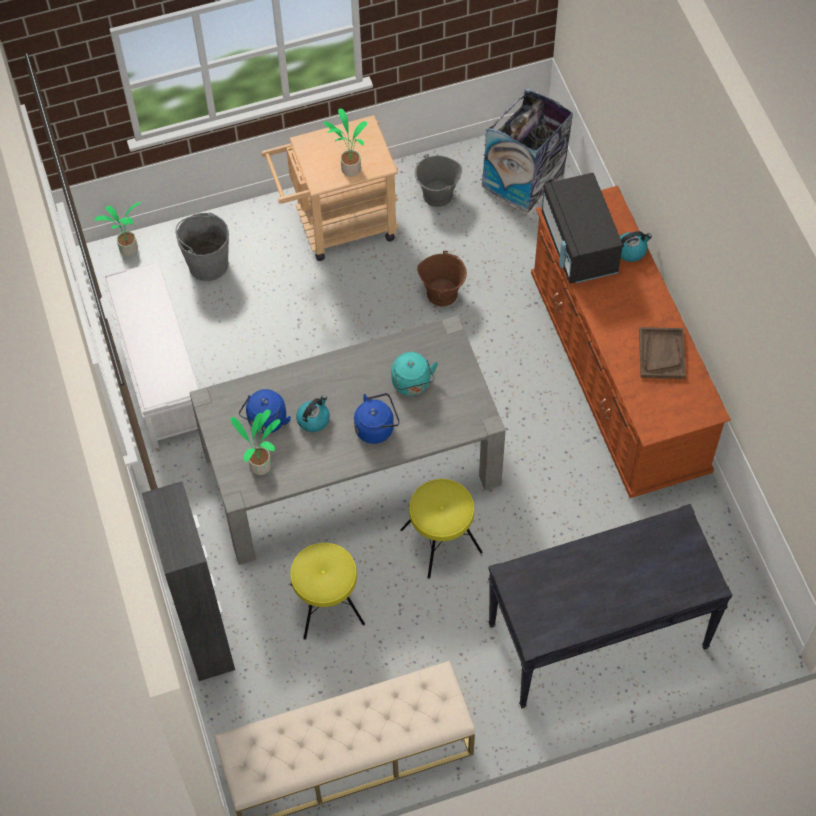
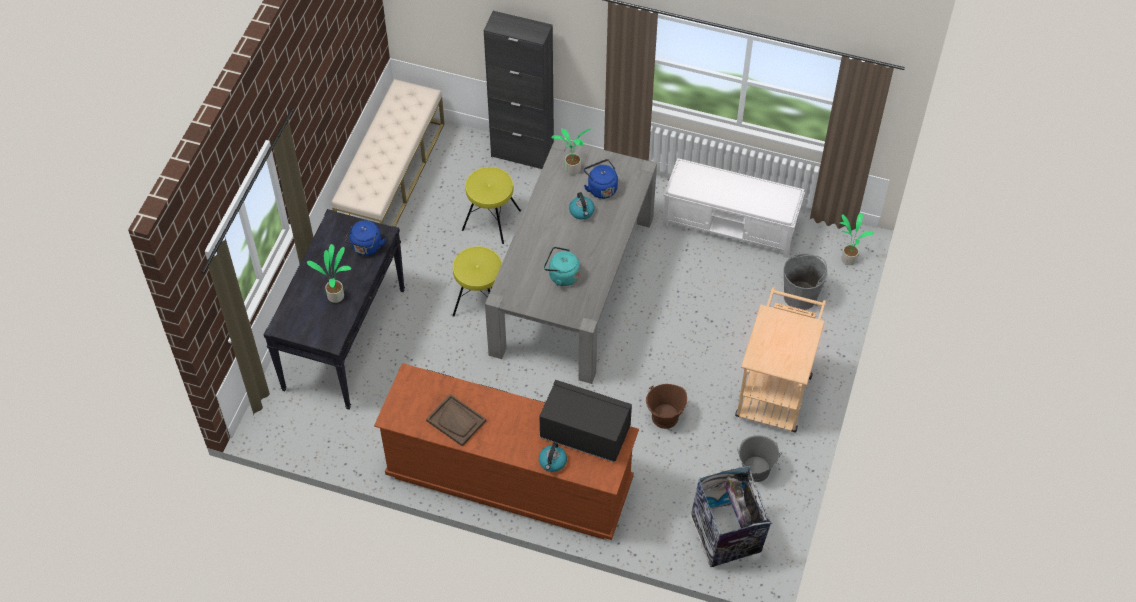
camera: 125 degrees right, 5 degrees down
(349, 169) = (766, 339): potted plant -> potted plant (337, 295)
(377, 428) = (547, 239): blue kettle -> blue kettle (366, 247)

